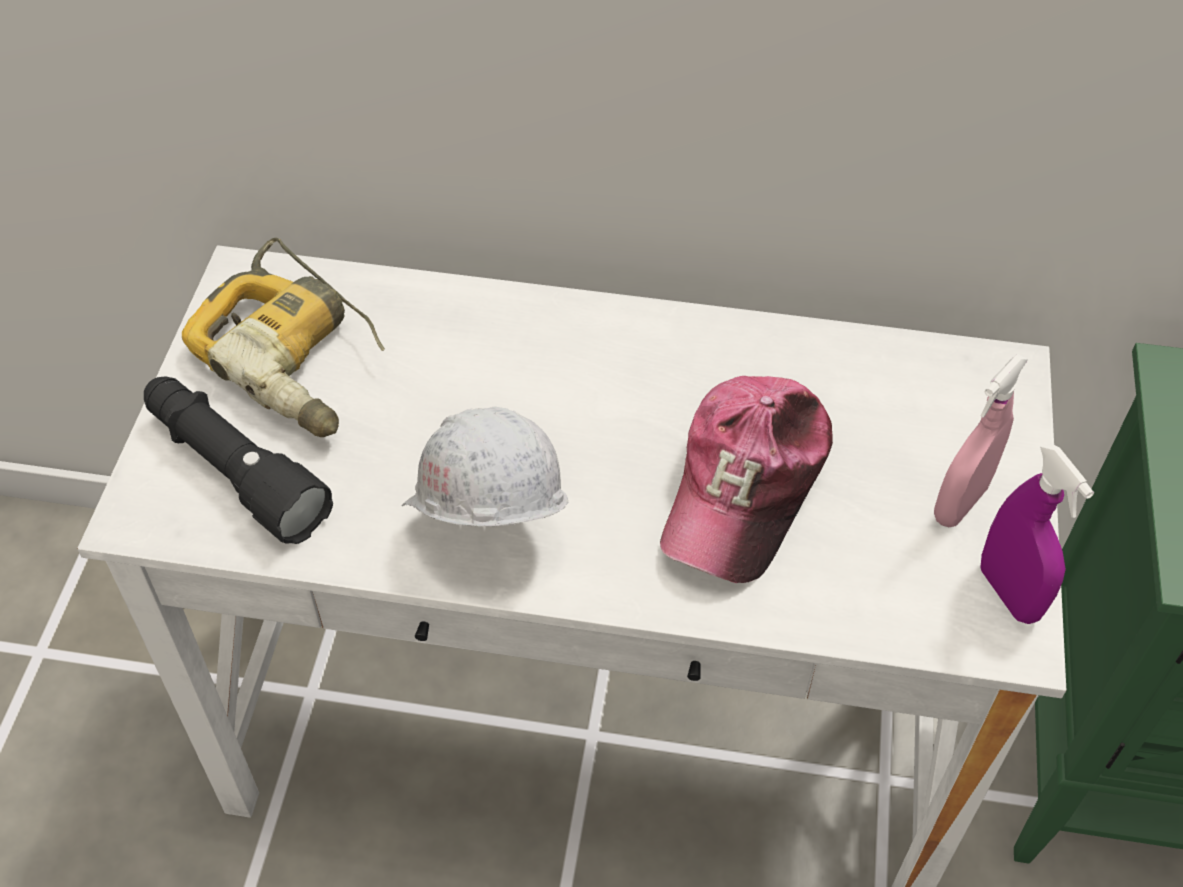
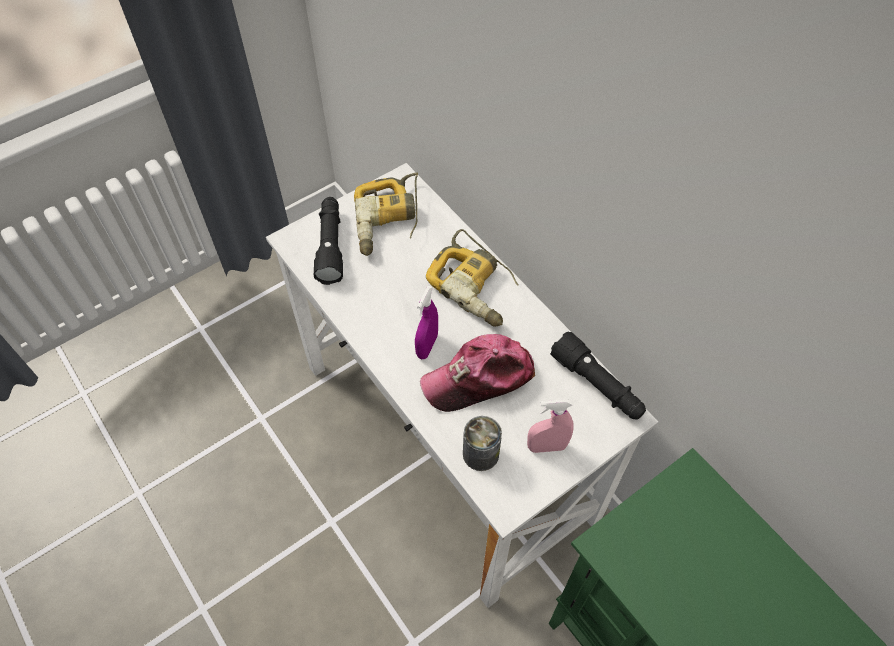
camera: 45 degrees right, 5 degrees up
(485, 536) = (378, 326): white hard hat -> none
(570, 352) = (476, 286): none -> power drill
(886, 595) = (480, 454): none -> can
(917, 360) = (597, 385): none -> black flashlight
(1008, 593) = (524, 490): purple spray bottle -> purple spray bottle (427, 346)

